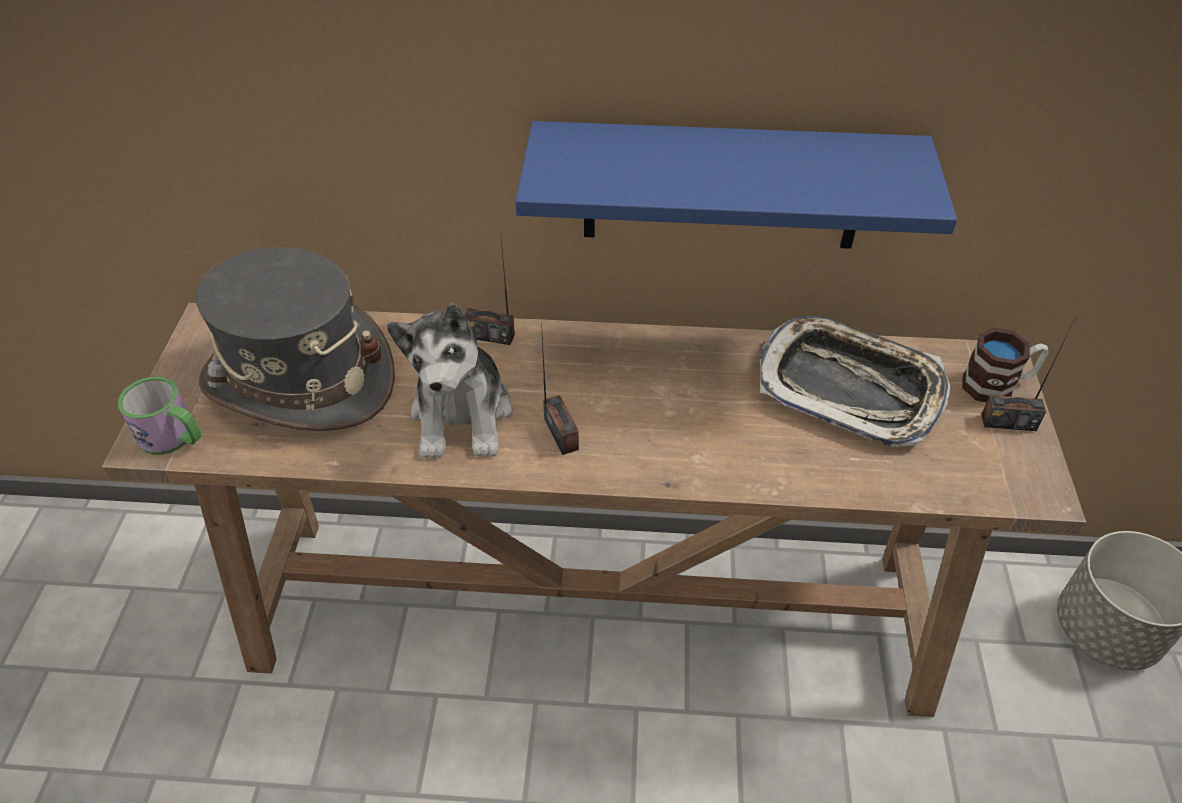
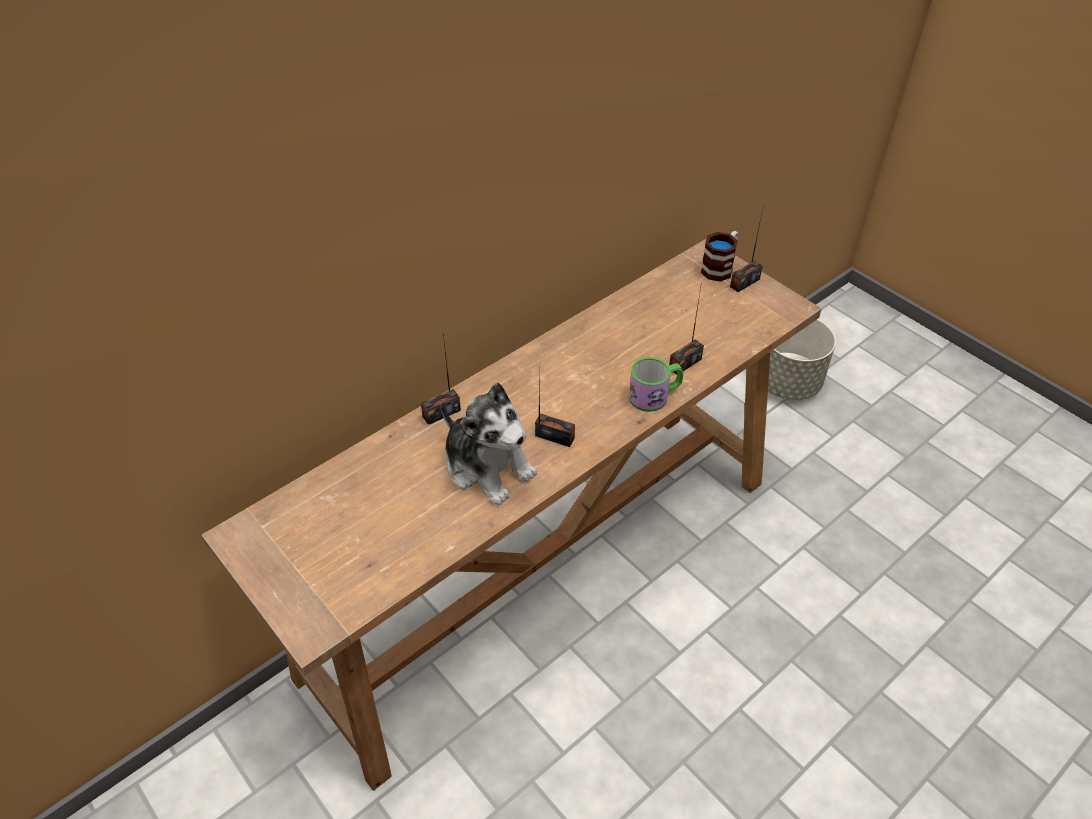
camera: 45 degrees left, 0 degrees up
(174, 437) = (326, 614): mug -> mug (655, 395)
(299, 379) = (357, 521): grey hat -> none
(722, 186) = (546, 229): blue shelf -> none
(804, 461) = (684, 363): none -> radio
(849, 388) = (660, 313): tray -> none

